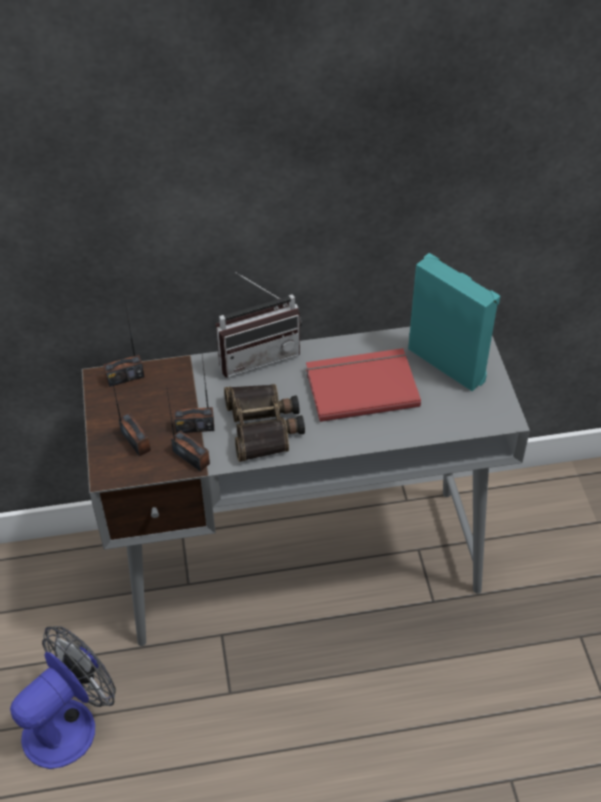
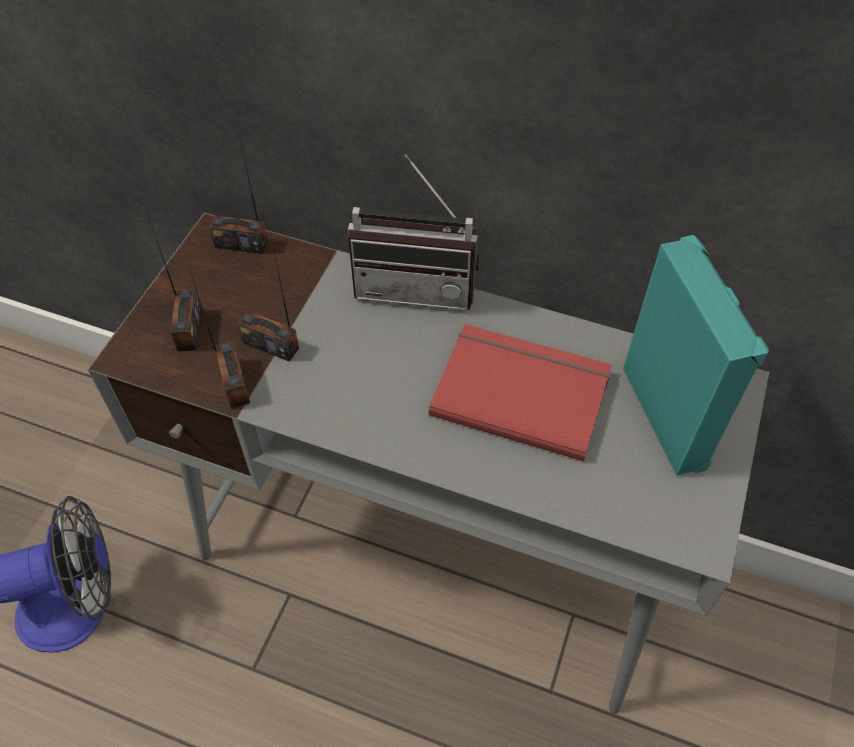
camera: 30 degrees right, 5 degrees up
(264, 426) = (354, 386): binoculars -> none

